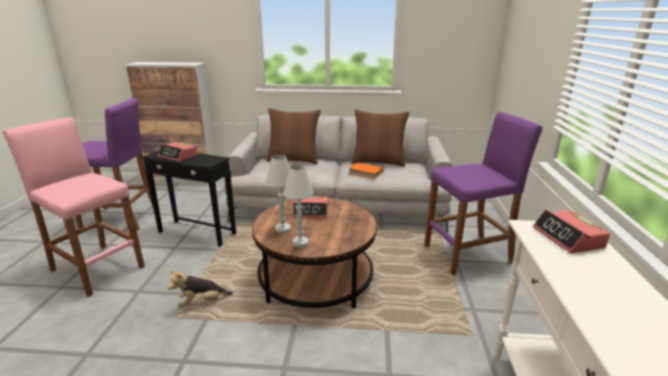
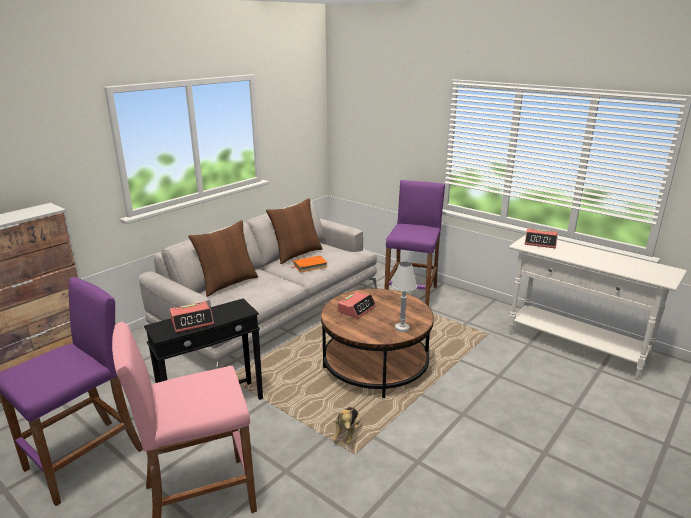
camera: 55 degrees left, 0 degrees up
(282, 229) = (371, 328): white table lamp -> none

